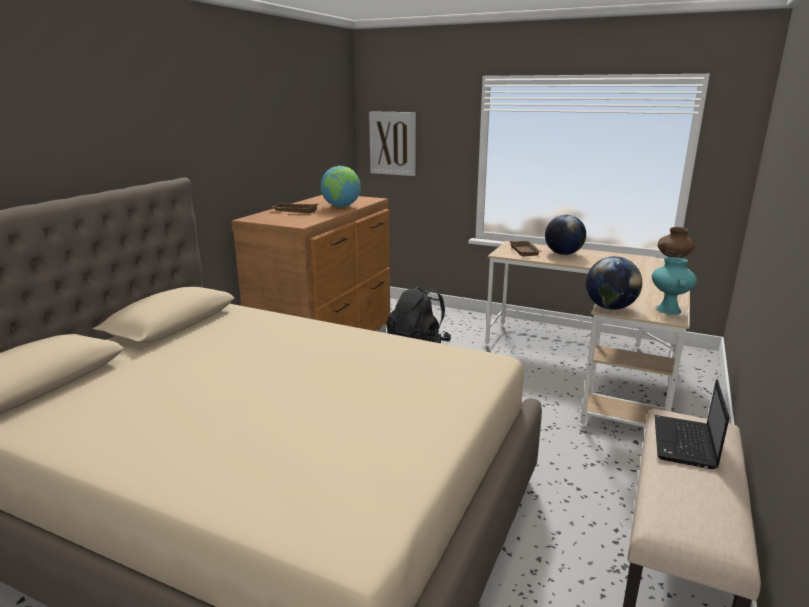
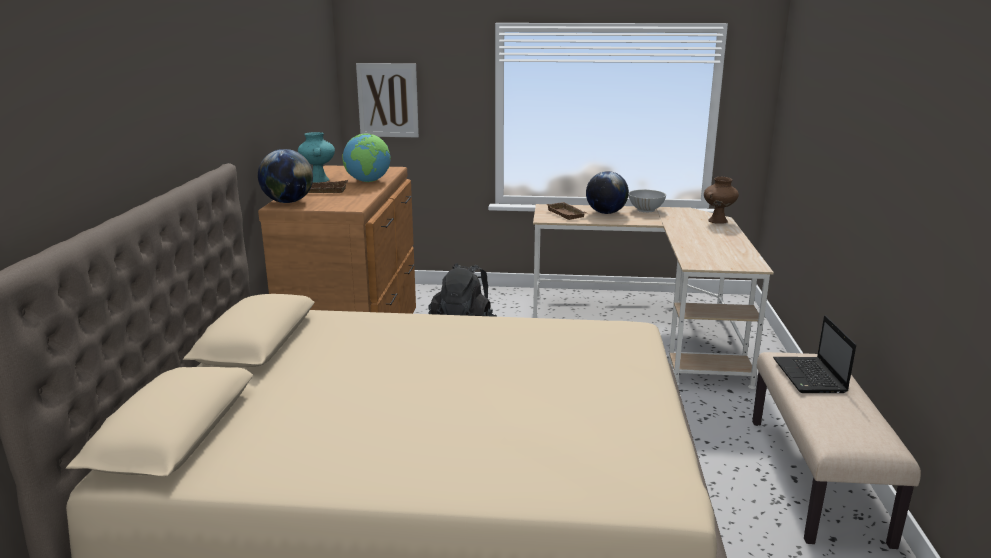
camera: 20 degrees left, 0 degrees up
(605, 255) = (646, 210): none -> white bowl
(610, 308) = (695, 263): globe -> globe (288, 202)
(667, 310) = (744, 259): turquoise vase -> turquoise vase (318, 180)

